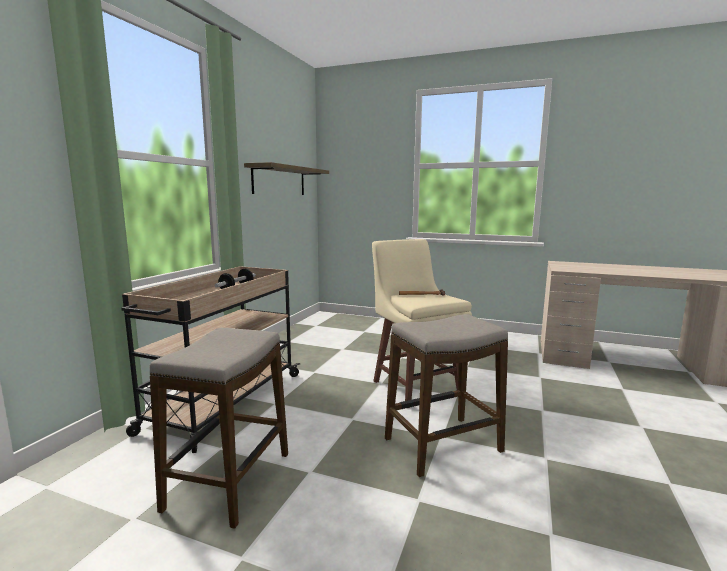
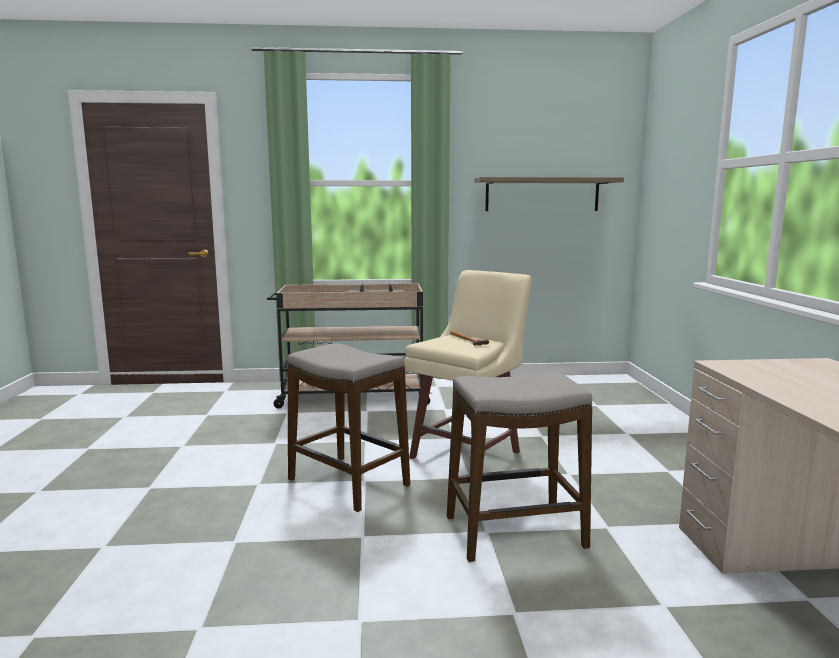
camera: 65 degrees right, 0 degrees up
(229, 481) = (251, 424): stool -> stool (514, 532)

